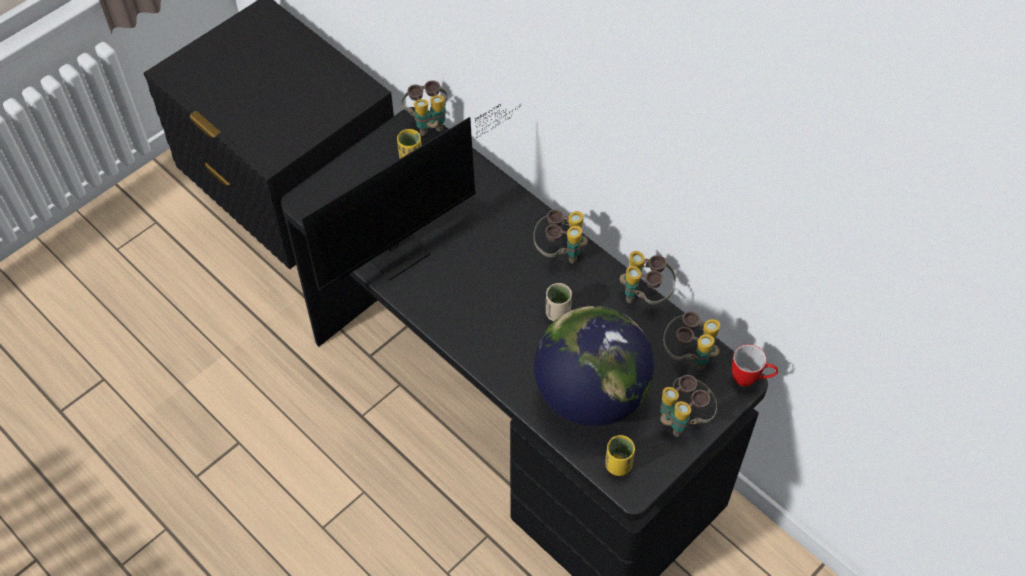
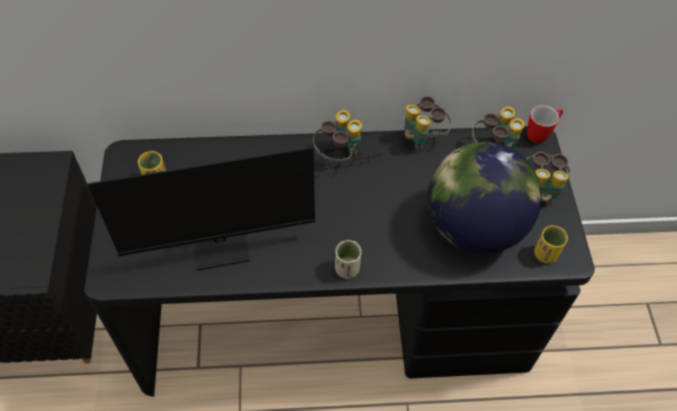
camera: 50 degrees left, 0 degrees up
(404, 247) = (230, 244): monitor -> monitor turned 75 degrees clockwise
(428, 122) = (136, 146): binoculars -> none
(557, 313) = (388, 195): beige cup -> beige cup (347, 269)

